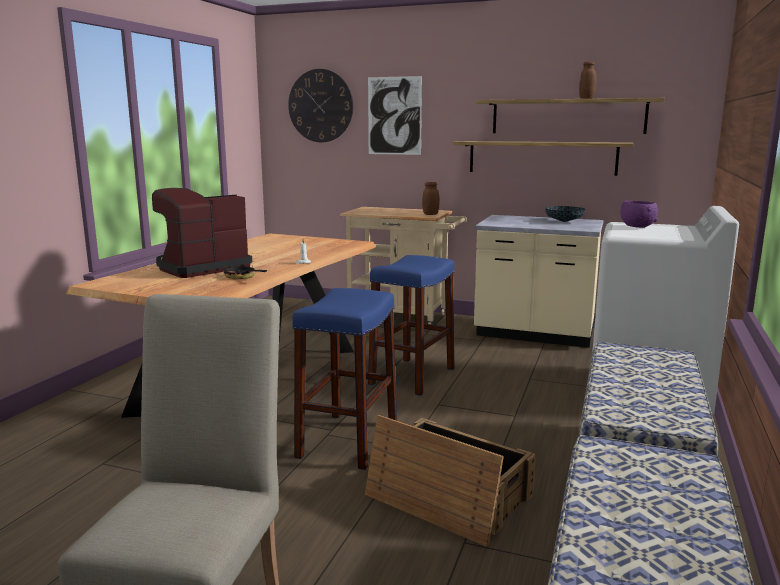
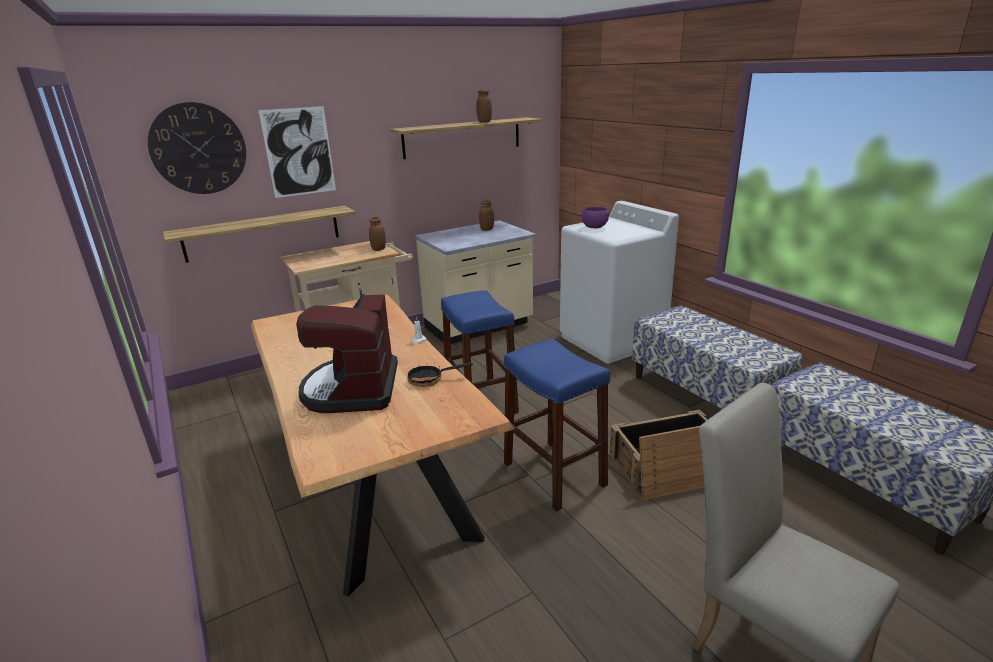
camera: 50 degrees left, 10 degrees up
(541, 157) = (447, 176): shelf -> shelf (263, 233)
(564, 222) = (486, 229): bowl -> brown jar

